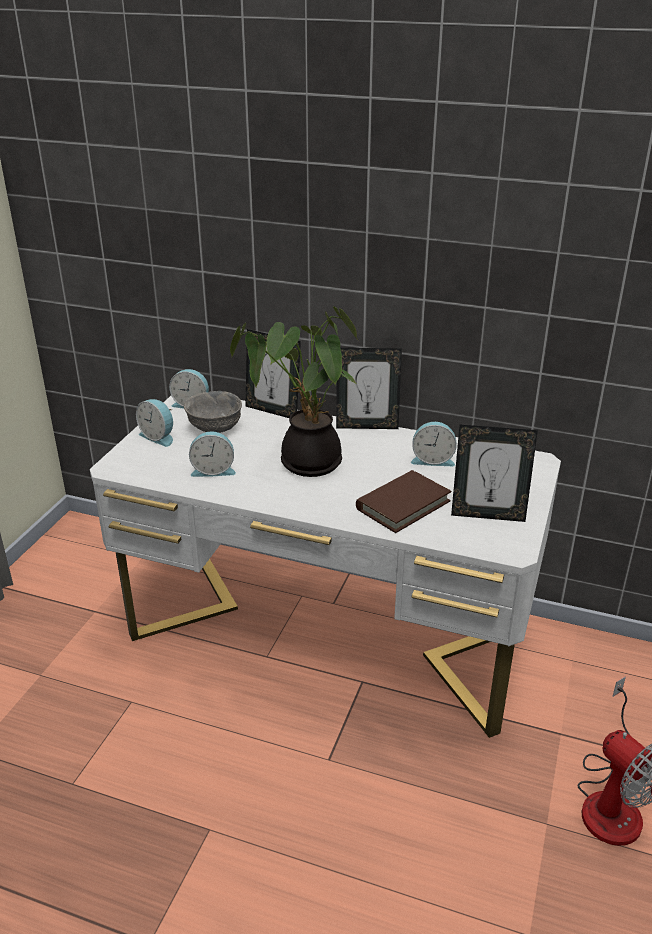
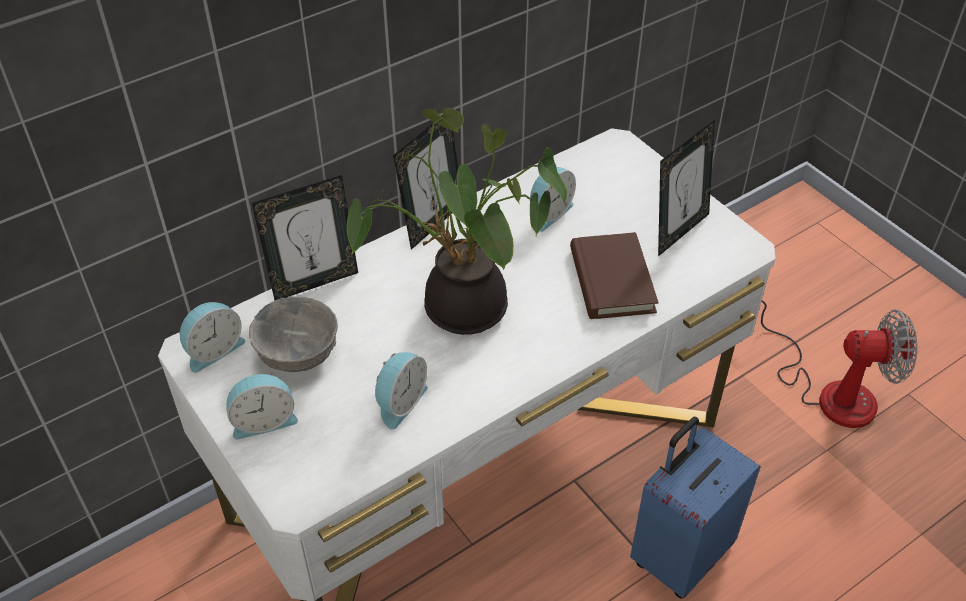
camera: 55 degrees left, 15 degrees up
(353, 769) = (679, 555): none -> blue suitcase

